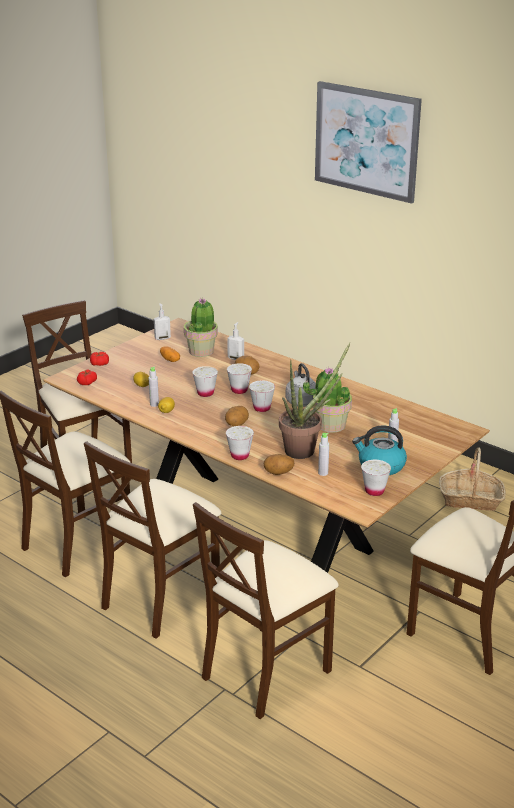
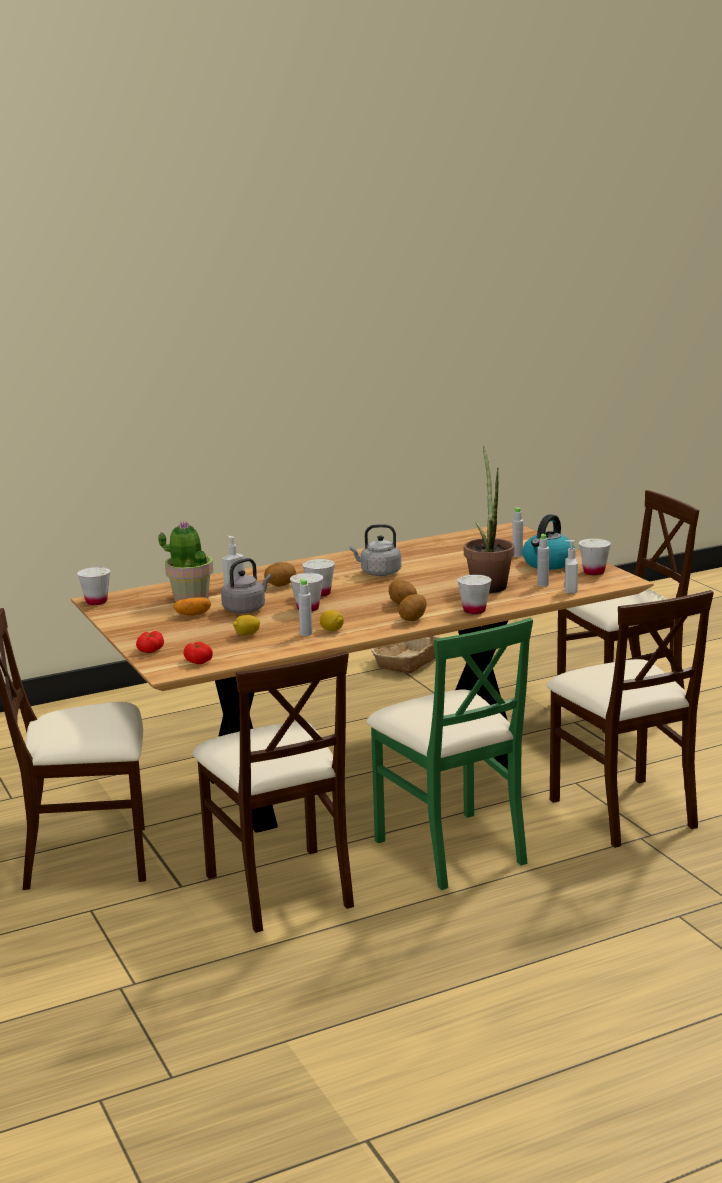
camera: 65 degrees left, 10 degrees down
(160, 598) = (451, 849): beige chair -> green chair
(162, 338) = (122, 612): soap dispenser -> soap dispenser (570, 591)
(190, 373) = (246, 609): none -> grey kettle
(262, 408) = (375, 589): white cup -> white cup (96, 602)
(278, 473) = (527, 600): potato -> potato (413, 619)
(330, 425) = (446, 569): potted plant -> none
(366, 141) = (143, 310): picture -> none

